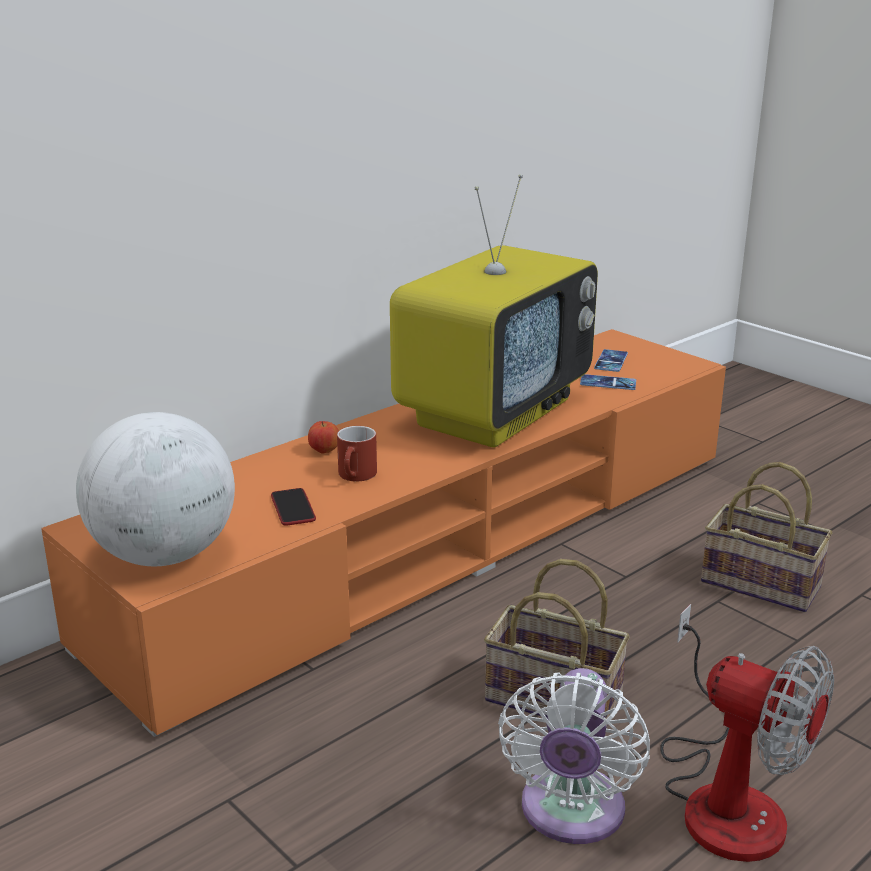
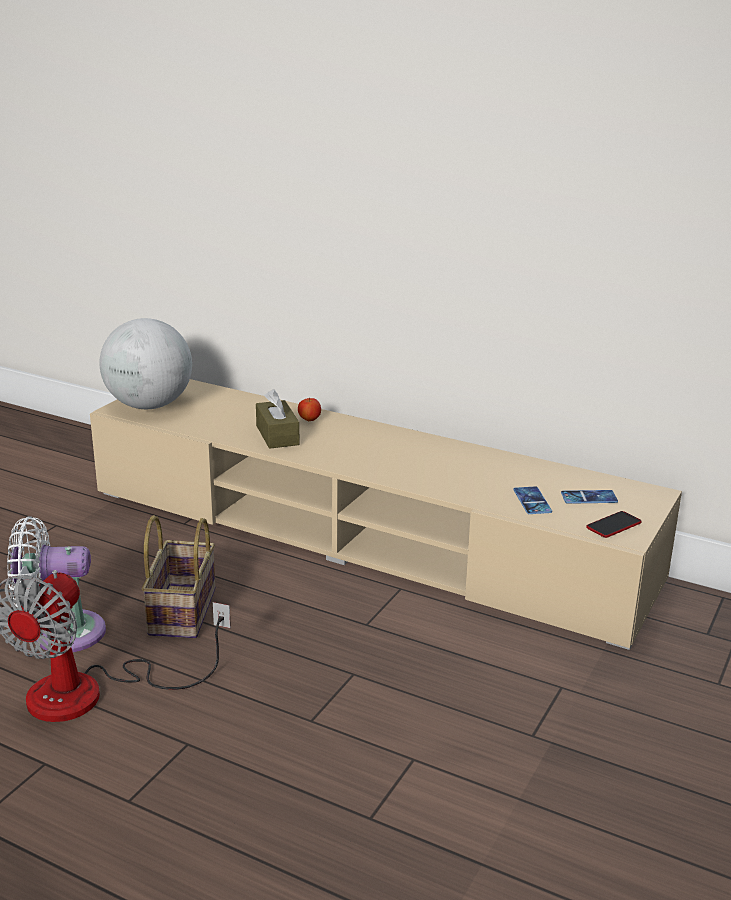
camera: 70 degrees right, 0 degrees up
(293, 508) = (222, 425): phone -> phone (613, 525)
(357, 476) = (277, 435): red mug -> brown tissue box
(436, 542) = (365, 536): orange tv stand -> beige tv stand
(493, 412) = (423, 463): television -> none
(764, 584) = (397, 698): basket -> none

